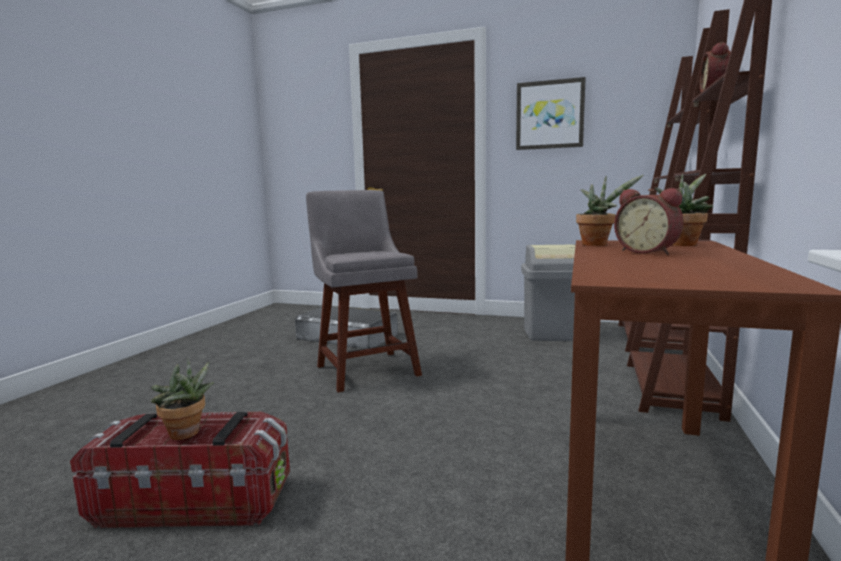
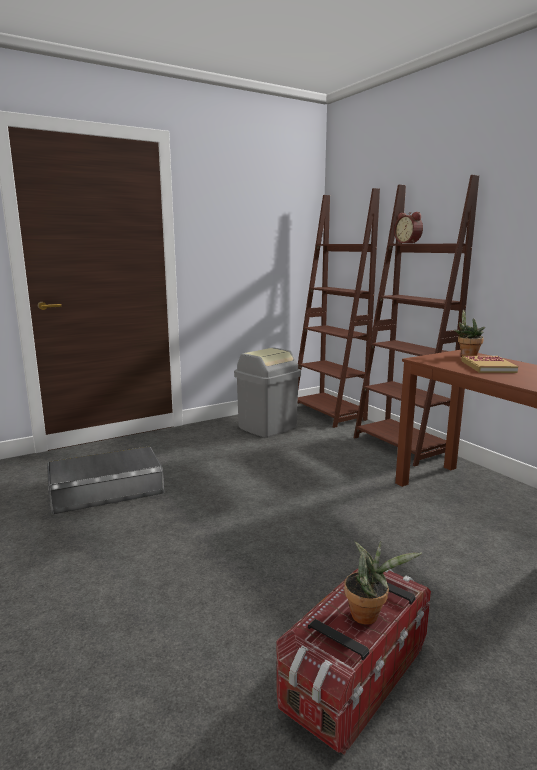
camera: 50 degrees left, 5 degrees up
(366, 368) = (205, 511): grey chair -> none
(549, 115) = (231, 229): picture -> none
(597, 244) = (437, 362): potted plant -> none
(648, 252) = (488, 367): alarm clock -> book

